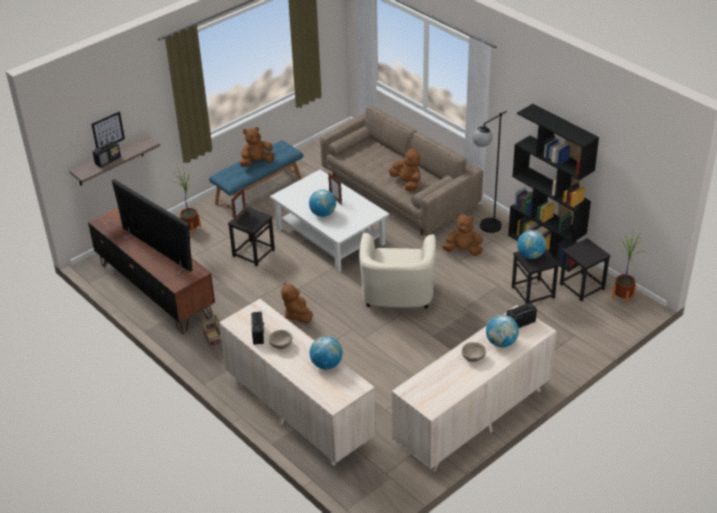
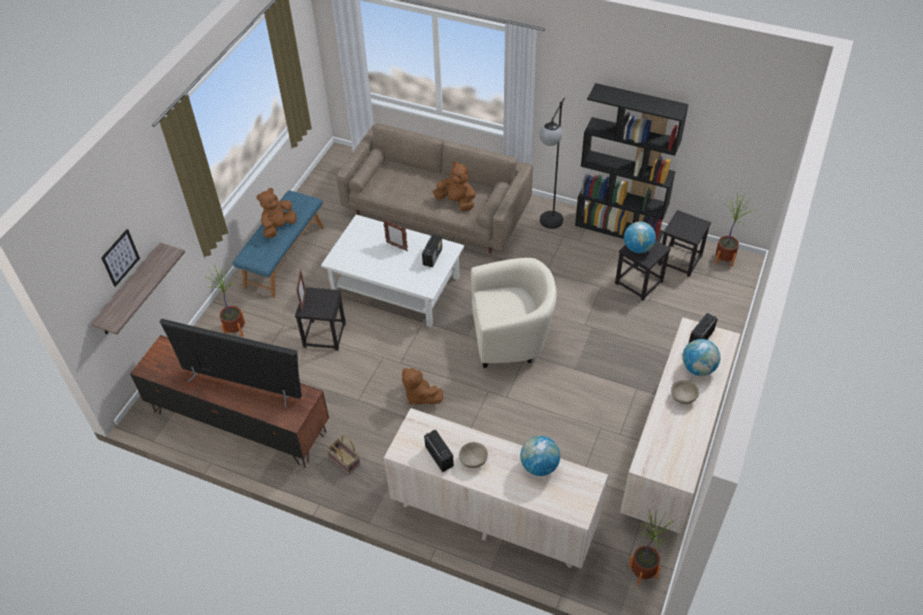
camera: 25 degrees left, 10 degrees up
(108, 160) = (133, 293): radio -> radio (432, 256)
(323, 213) = (394, 268): globe -> none
(387, 488) = (643, 571): none -> potted plant
(397, 298) = (511, 337): beige armchair -> beige armchair turned 75 degrees counterclockwise
(463, 251) = (542, 258): brown plush toy -> none

